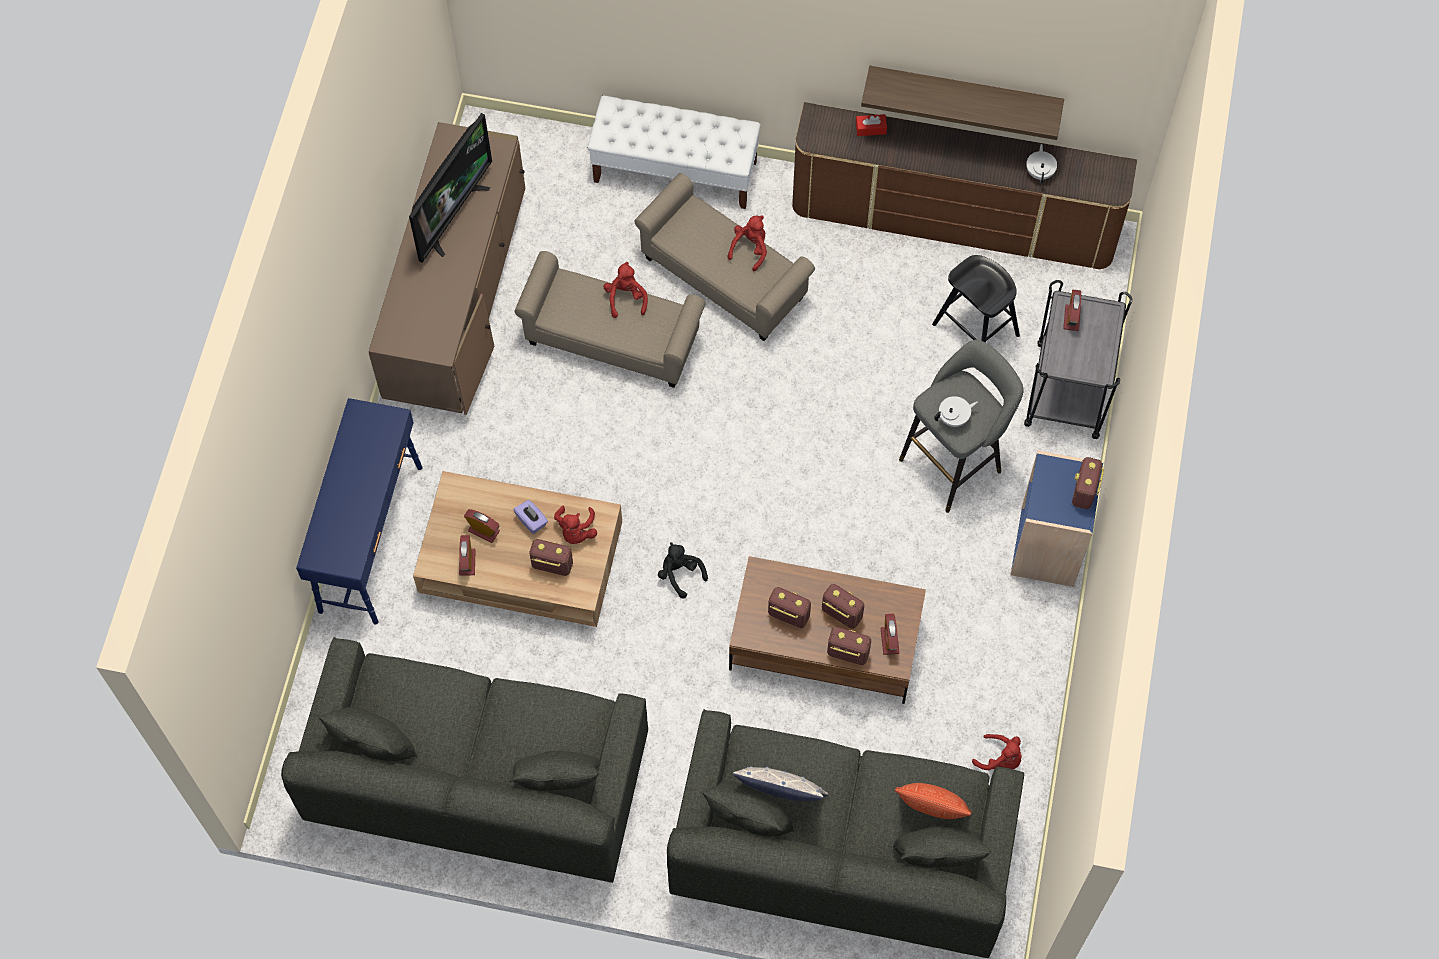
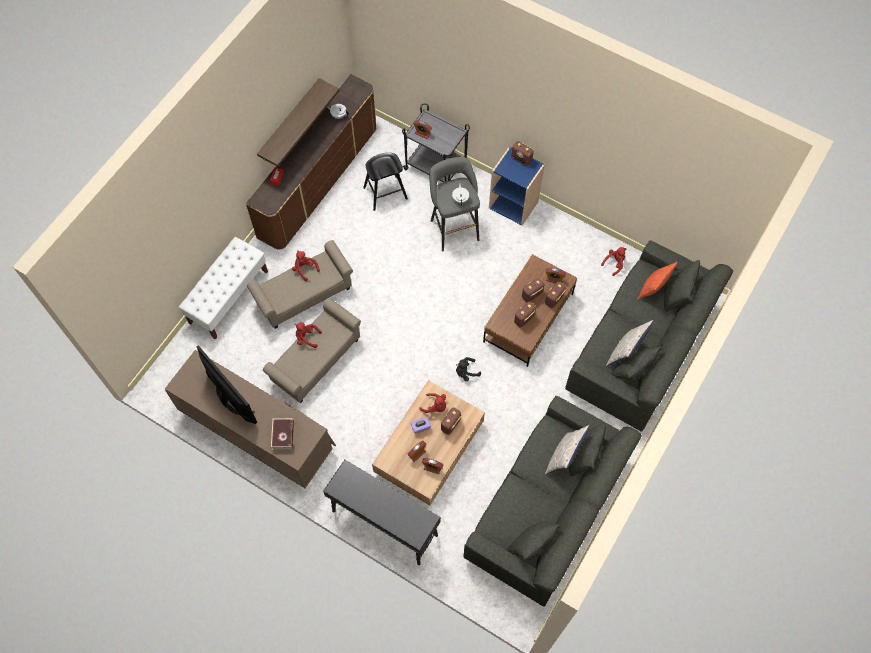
camera: 70 degrees left, 0 degrees up
(372, 539) = (385, 522): blue console table -> black console table
(418, 309) = (283, 435): none -> book
(542, 750) = (563, 457): none -> pillow

